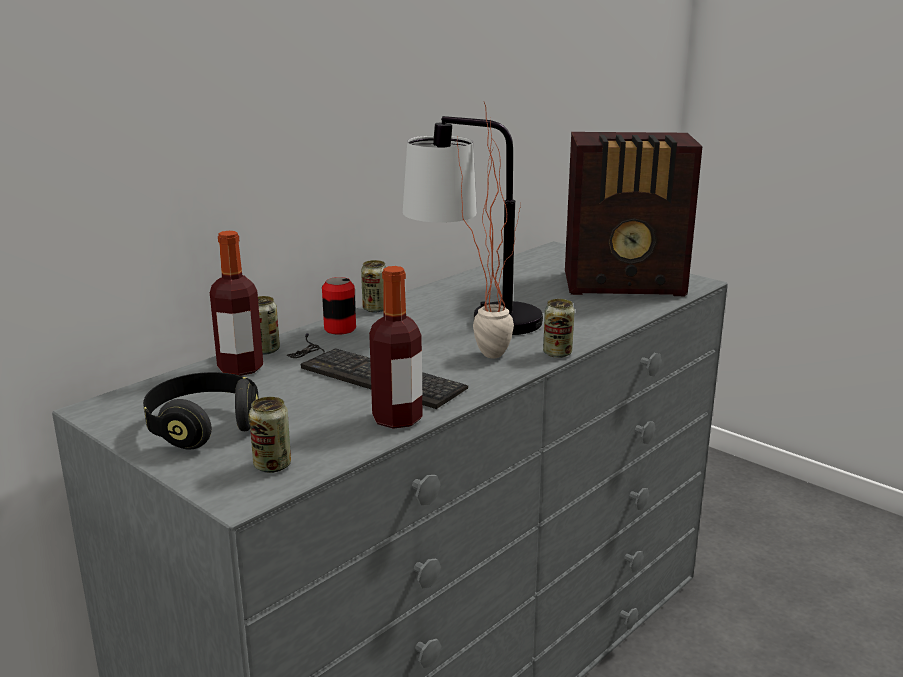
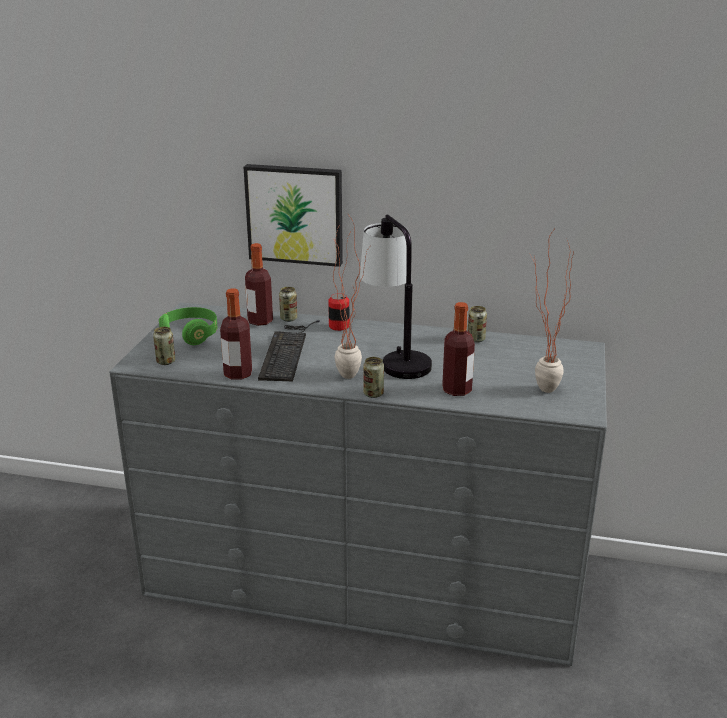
camera: 60 degrees right, 5 degrees up
(203, 427) = (190, 335): black headphones -> green headphones
(229, 176) = (295, 214): none -> picture
(375, 309) = (381, 326): can -> can (476, 339)
(592, 314) = (456, 390): none -> bottle
(626, 284) = (538, 389): radio -> potted plant

